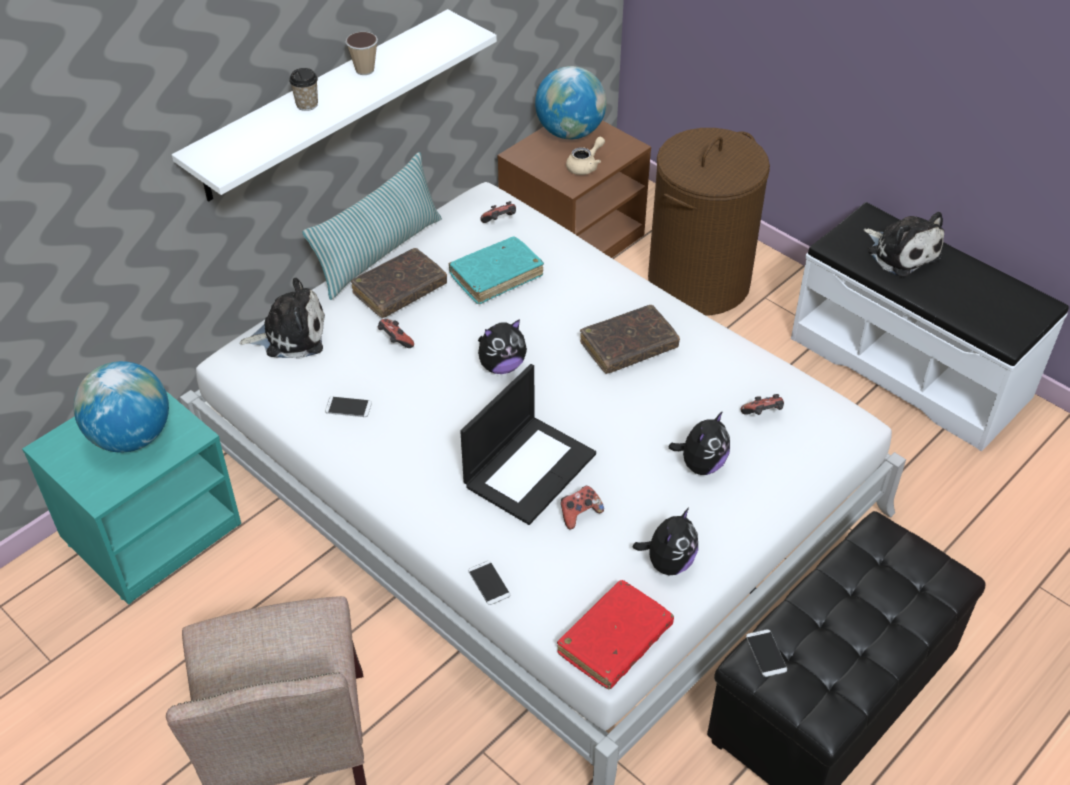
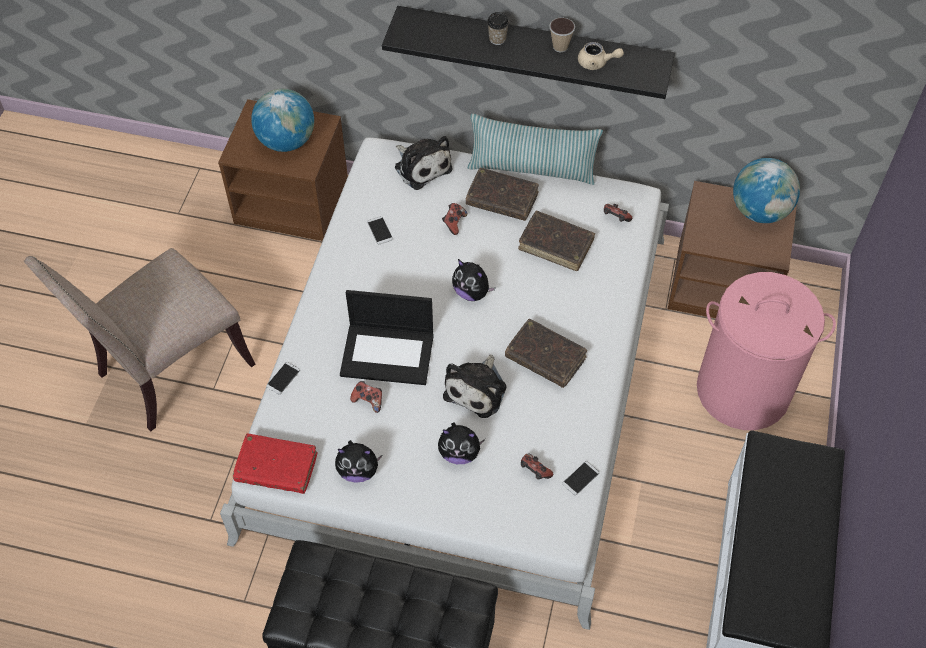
camera: 60 degrees right, 10 degrees up
(151, 529) = (293, 201): turquoise nightstand -> brown nightstand
(322, 105) = (532, 48): white shelf -> black shelf
(496, 276) = (556, 245): turquoise book -> brown book
(585, 166) = (727, 240): beige teapot -> beige teapot (596, 63)
(698, 282) = (743, 390): brown laundry basket -> pink laundry basket
(766, 653) = (318, 562): phone -> phone (580, 478)
(901, 252) = (794, 499): plush toy -> plush toy (477, 389)

